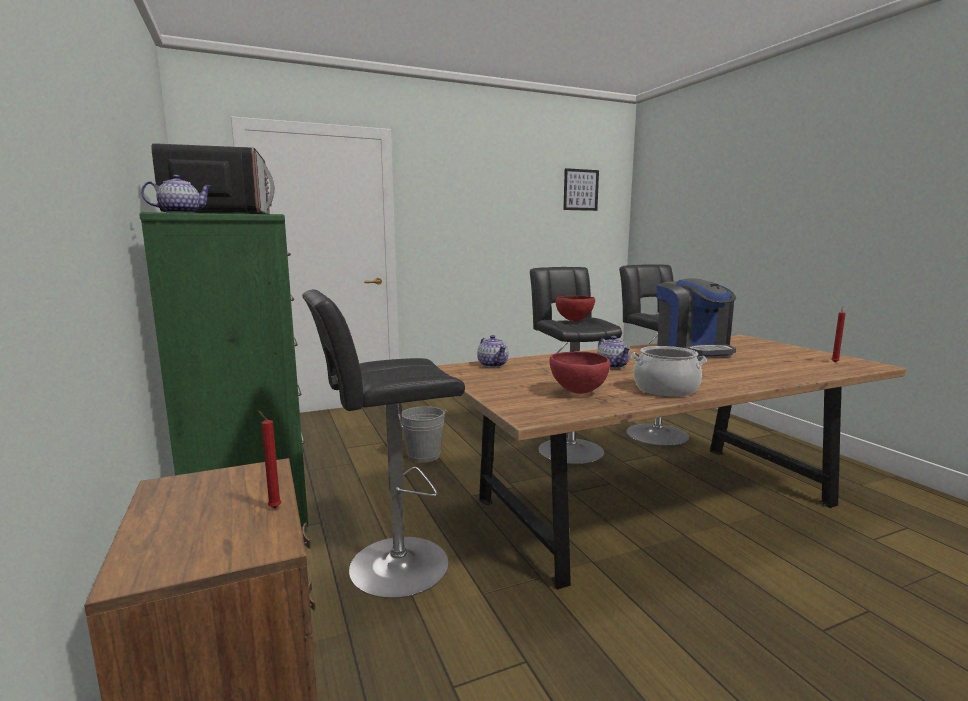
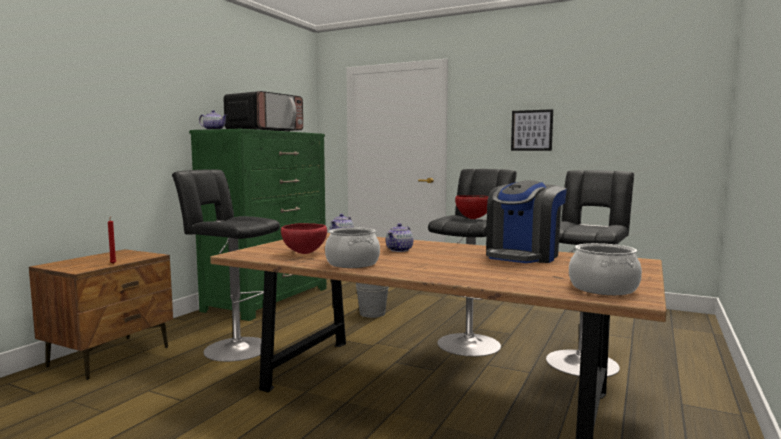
camera: 50 degrees right, 5 degrees down
(580, 190) = (650, 91): picture -> picture (531, 130)
(835, 362) = (603, 288): red candle -> cooking pot

